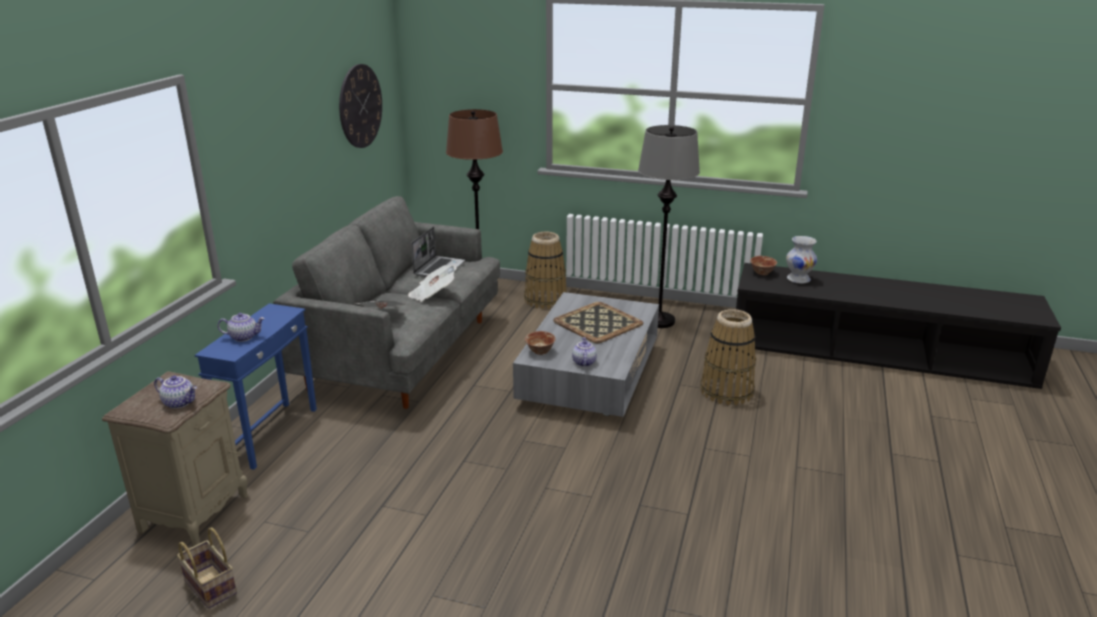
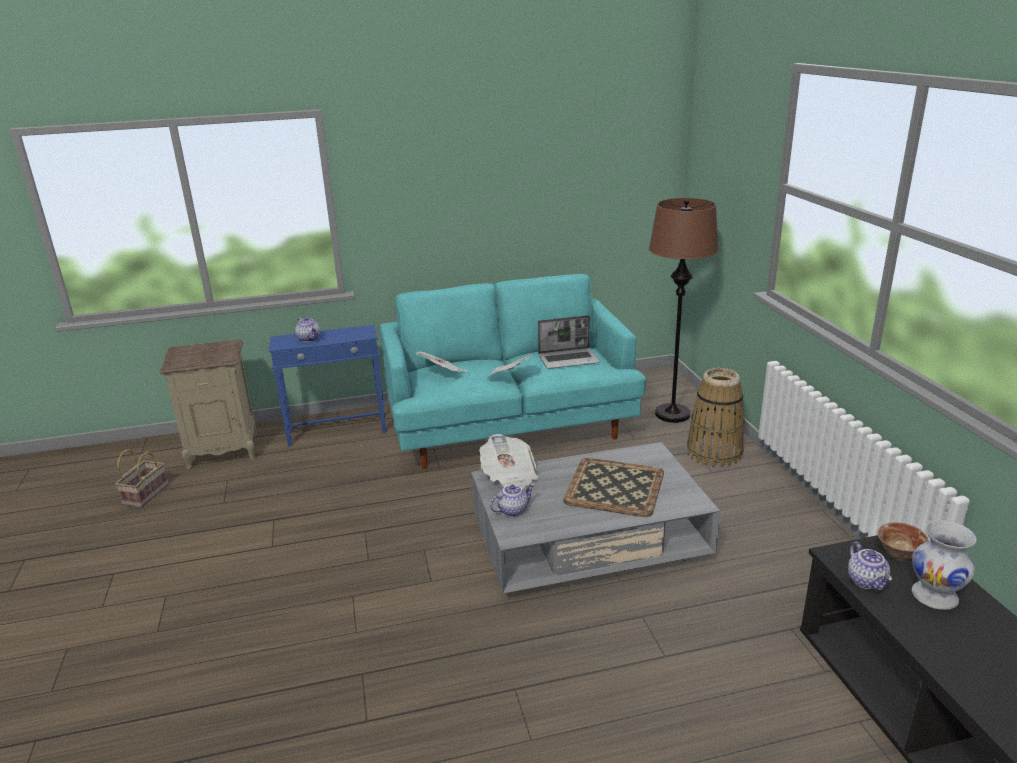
camera: 60 degrees right, 0 degrees up
(180, 402) = (196, 359): teapot -> teapot (867, 581)
(360, 106) = (596, 174): wall clock -> none
(403, 355) = (508, 429): grey sofa -> turquoise sofa
(540, 351) = (509, 477): bowl -> newspaper
(659, 321) = (780, 545): grey floor lamp -> none
(727, 391) = (670, 665): basket -> none

